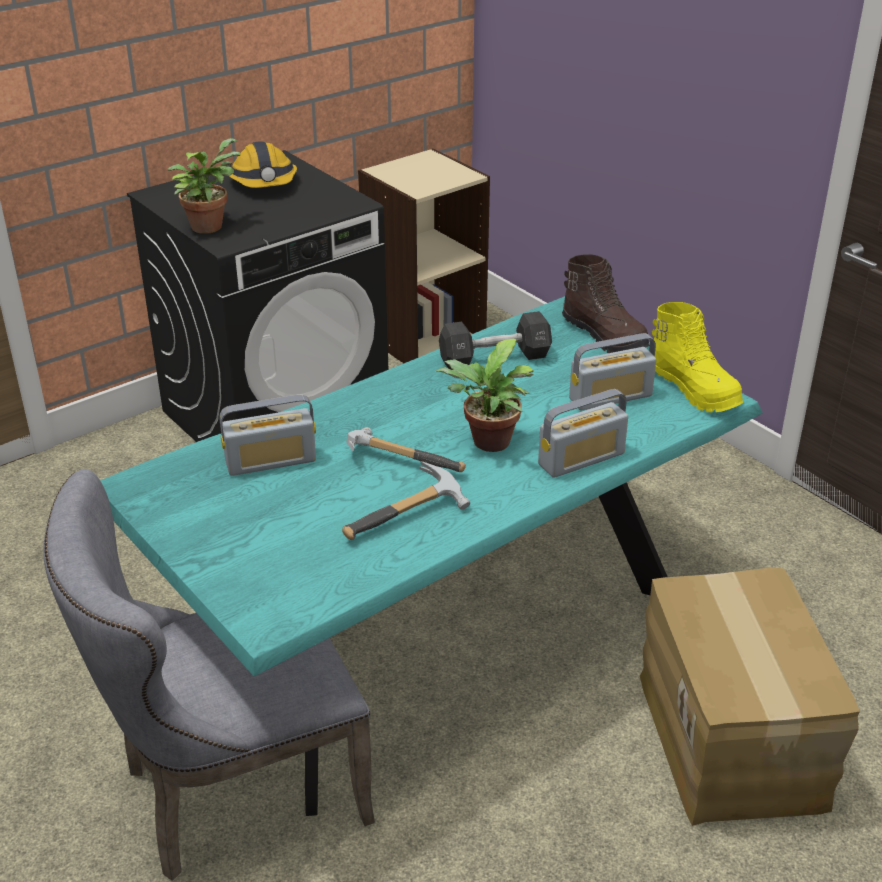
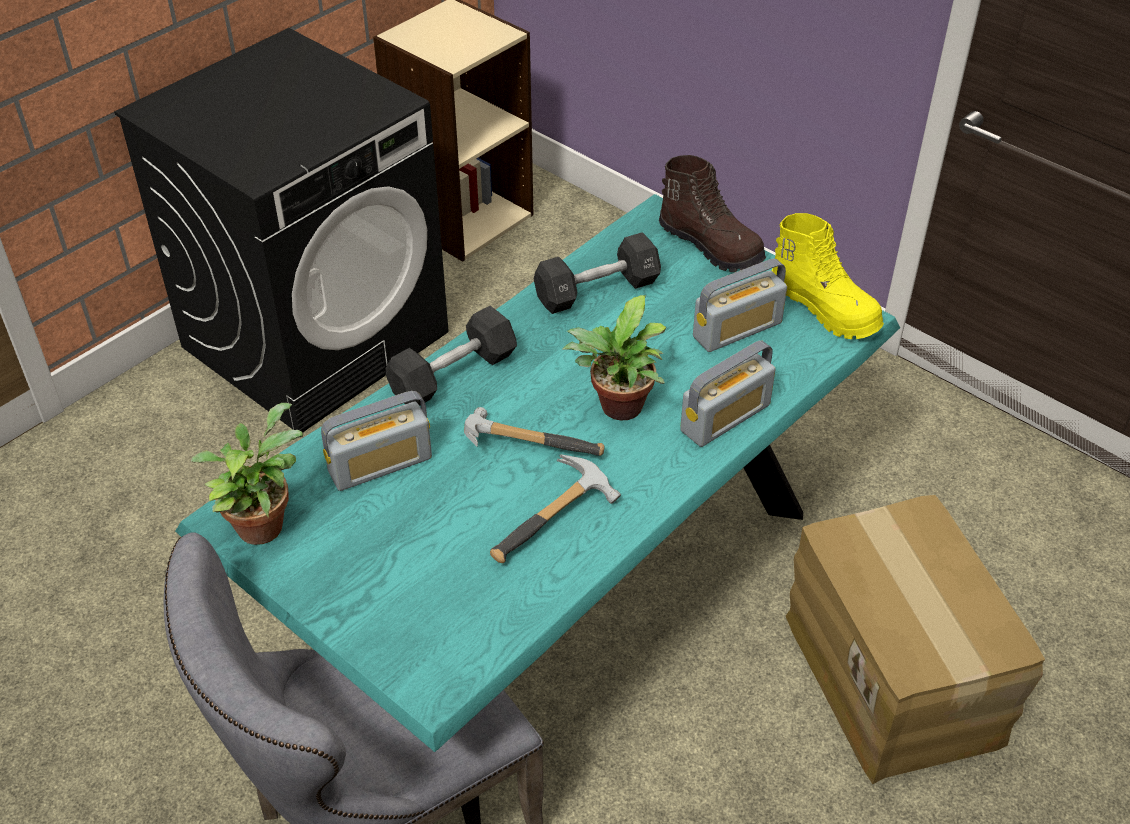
camera: 10 degrees left, 10 degrees up
(208, 225) = (229, 151): potted plant -> potted plant (262, 522)
(264, 183) = (278, 80): hard hat -> none
(352, 405) = (453, 374): none -> black dumbbell

